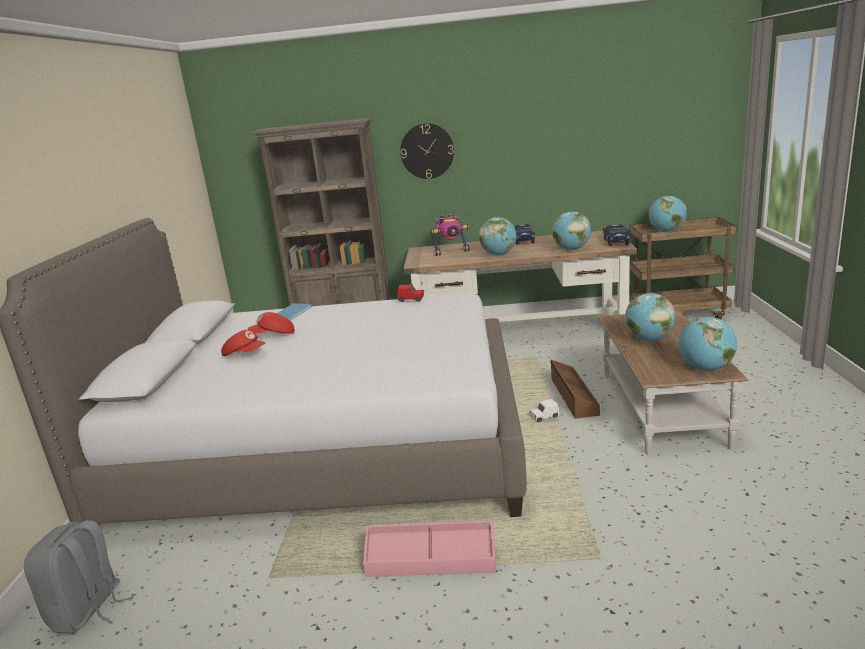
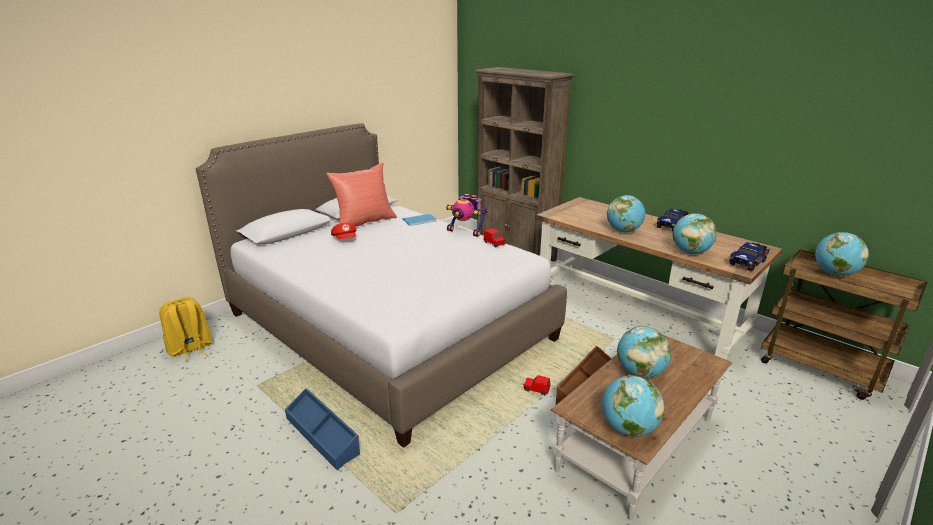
camera: 40 degrees right, 5 degrees up
(88, 611) = (190, 349): grey backpack -> yellow backpack
(229, 335) = (364, 222): none -> red pillow
(273, 335) = (381, 233): red cap -> none
(427, 151) = (613, 114): wall clock -> none
(431, 560) = (323, 435): pink storage box -> blue storage box
(451, 252) = (596, 213): toy robot -> toy robot (465, 231)
(544, 417) = (536, 390): white toy car -> red toy car

